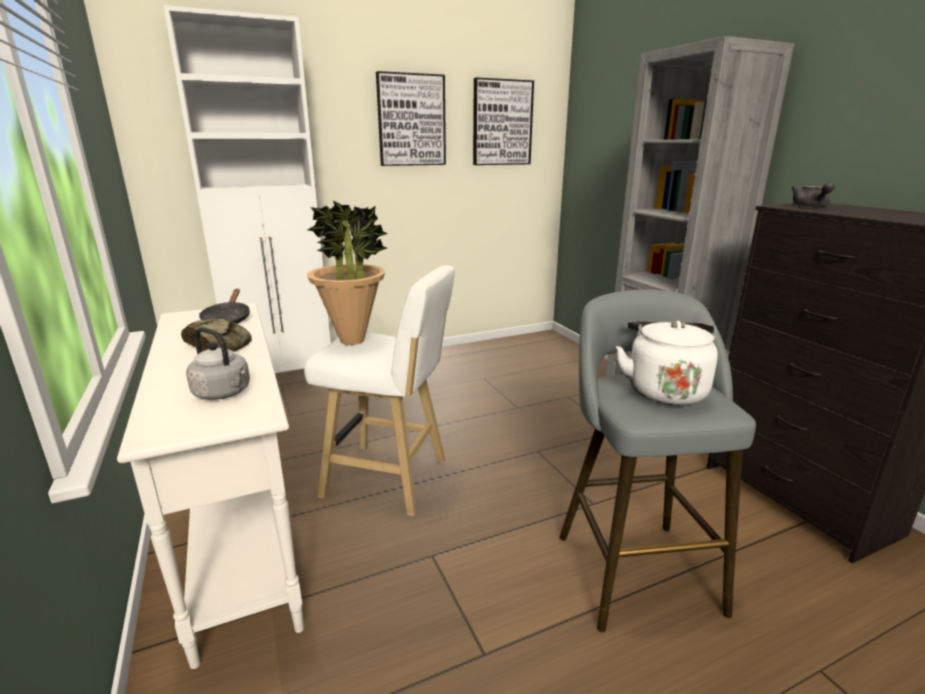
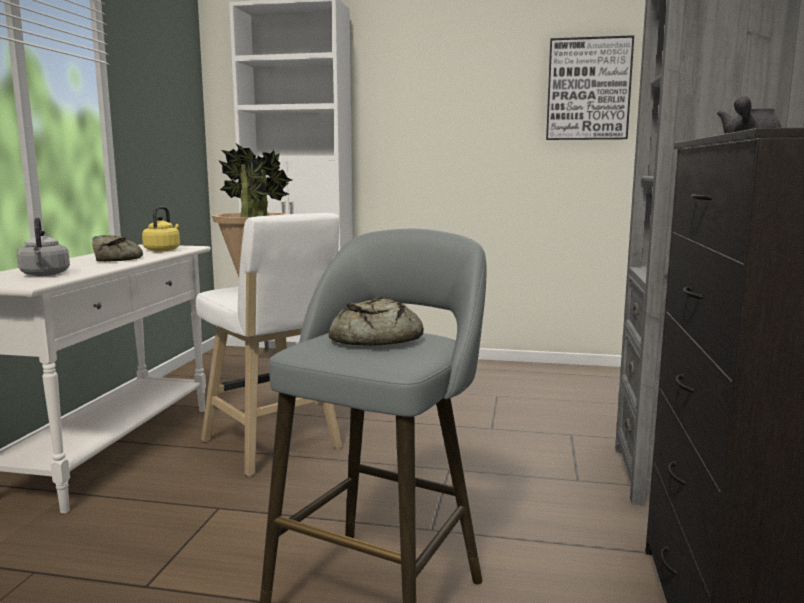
camera: 35 degrees right, 10 degrees down
(227, 319) = (163, 250): black frying pan -> yellow kettle
(411, 120) = (469, 91): picture -> none
(663, 390) = (373, 338): white kettle -> bread

